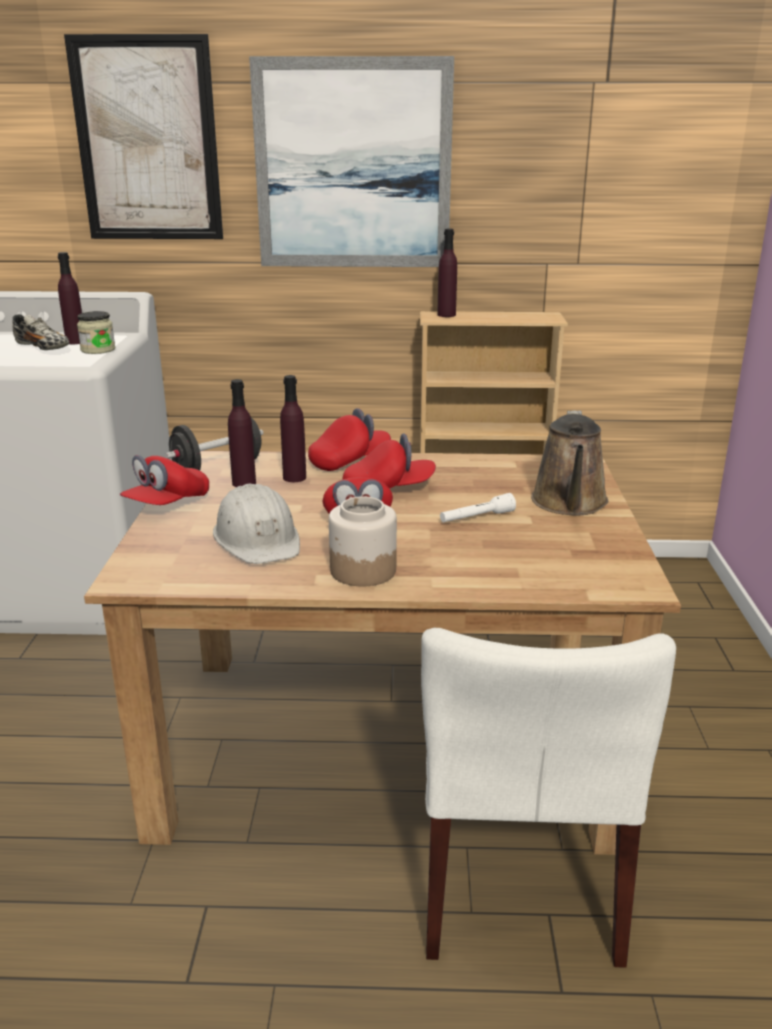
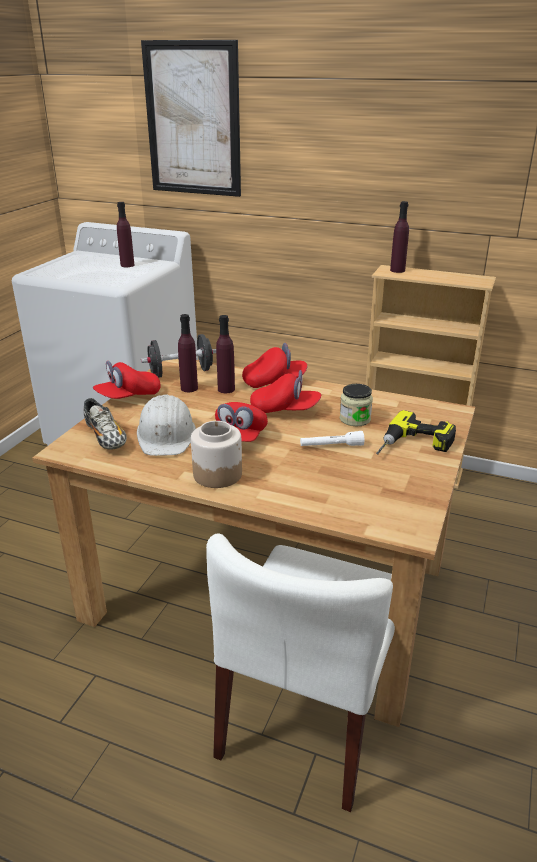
camera: 20 degrees right, 5 degrees up
(43, 349) = (102, 269): shoe -> shoe (106, 438)
(98, 350) = (135, 273): jar -> jar (355, 419)
(353, 165) = (338, 145): picture -> none
(569, 503) = (414, 446): brown watering can -> power drill

